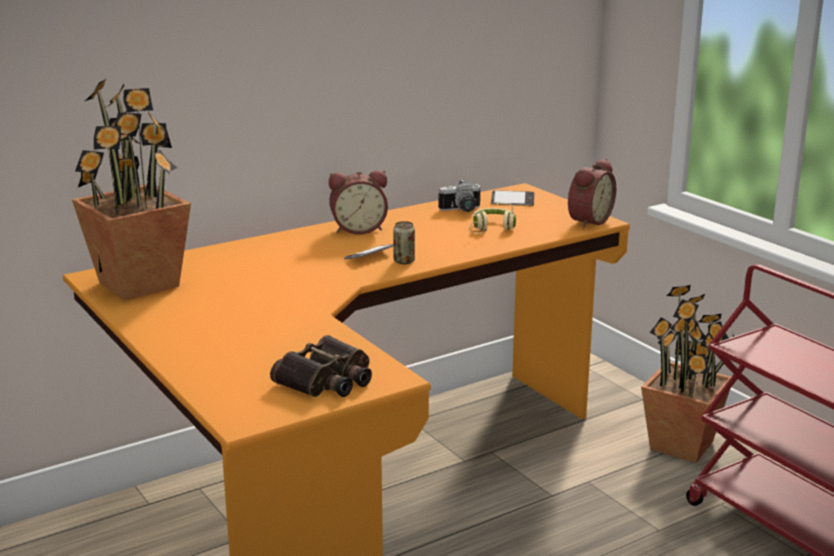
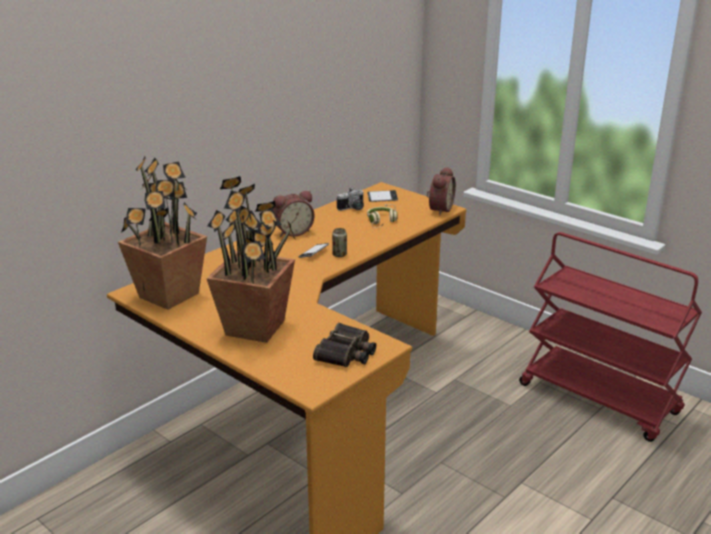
camera: 15 degrees left, 5 degrees up
(683, 445) = (502, 345): potted plant -> potted plant (256, 328)

